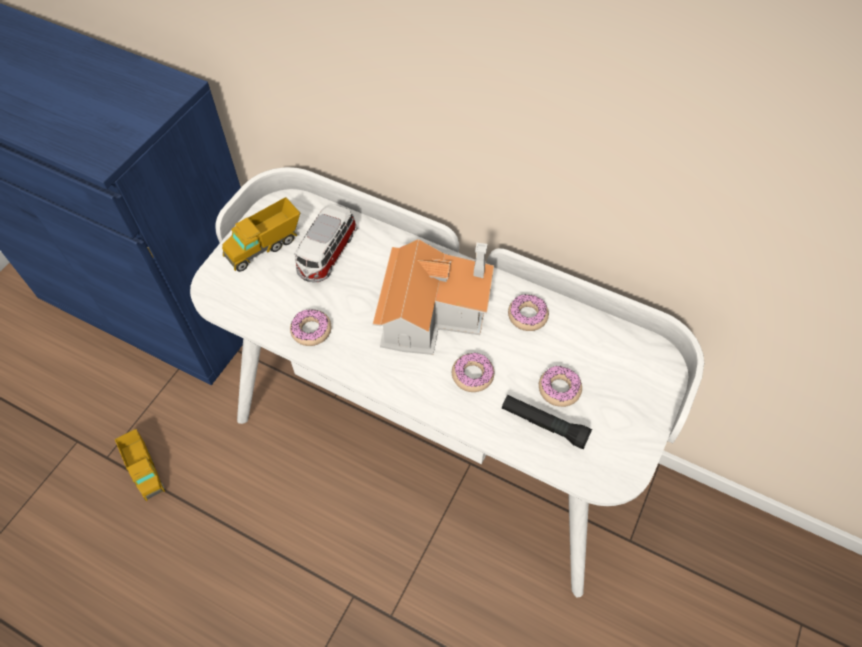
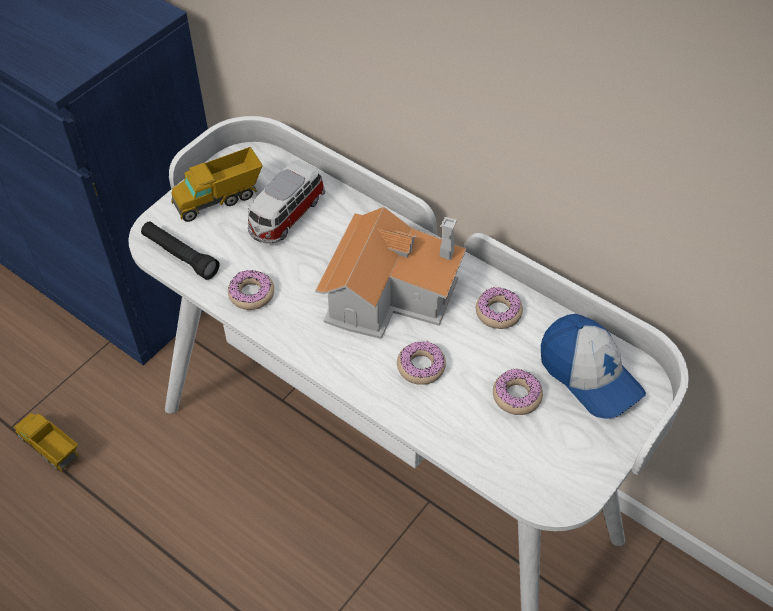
camera: 10 degrees right, 5 degrees down
(146, 471) = (51, 449): toy truck -> toy truck turned 150 degrees clockwise
(544, 425) = (490, 431): black flashlight -> black flashlight (180, 256)
(615, 361) = (589, 375): none -> cap

